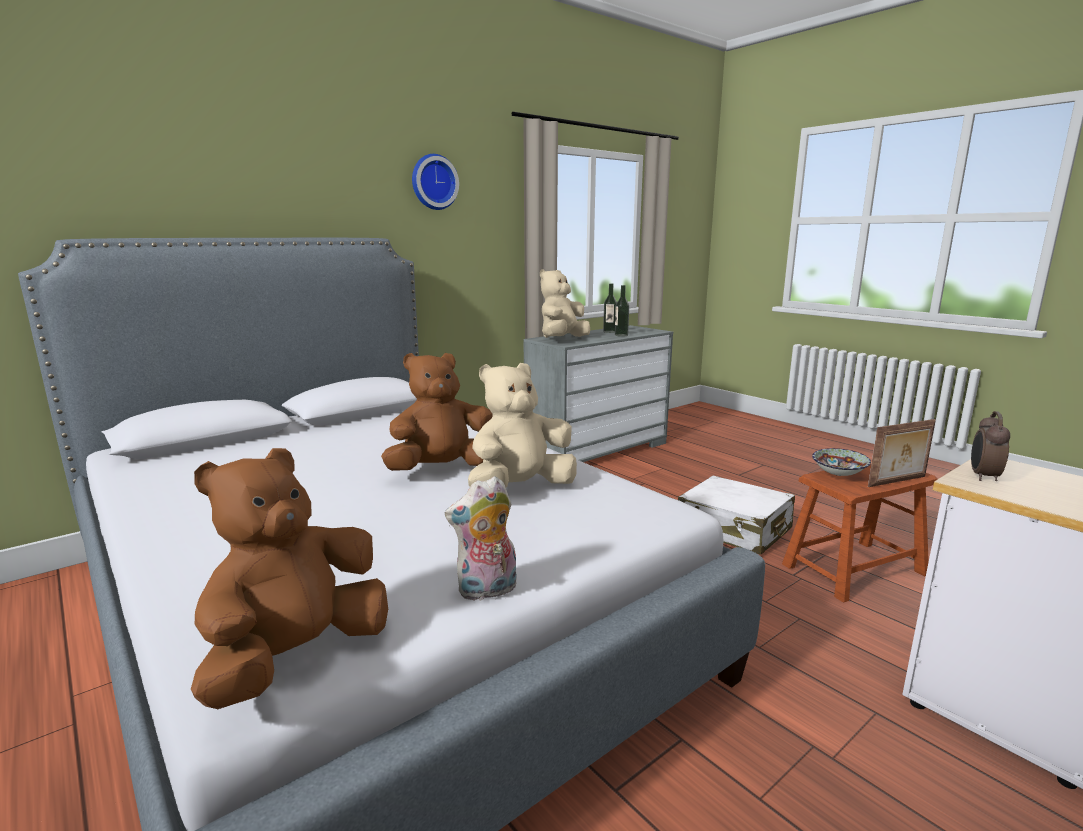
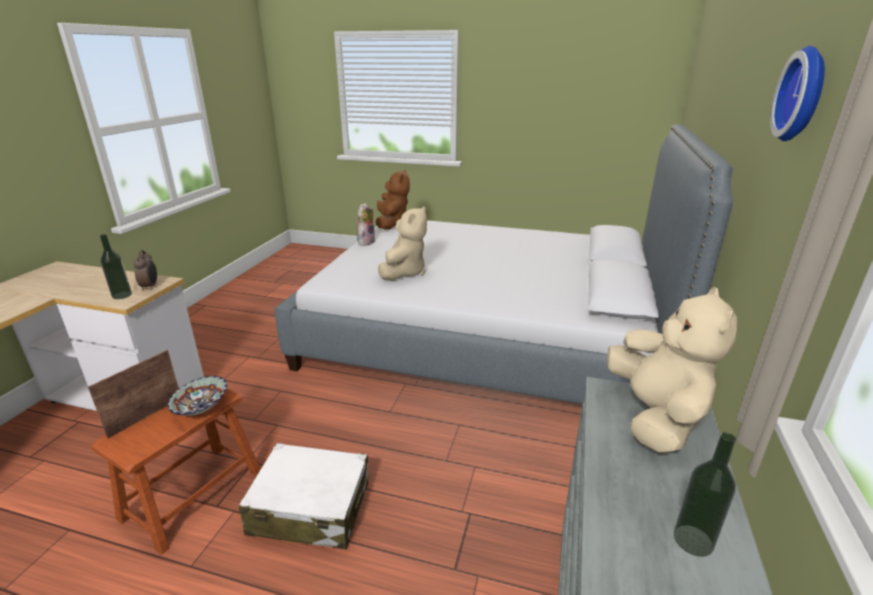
camera: 145 degrees right, 10 degrees up
(442, 469) = (459, 271): brown plush toy -> none
(621, 335) = (622, 508): bottle -> bottle (122, 295)

